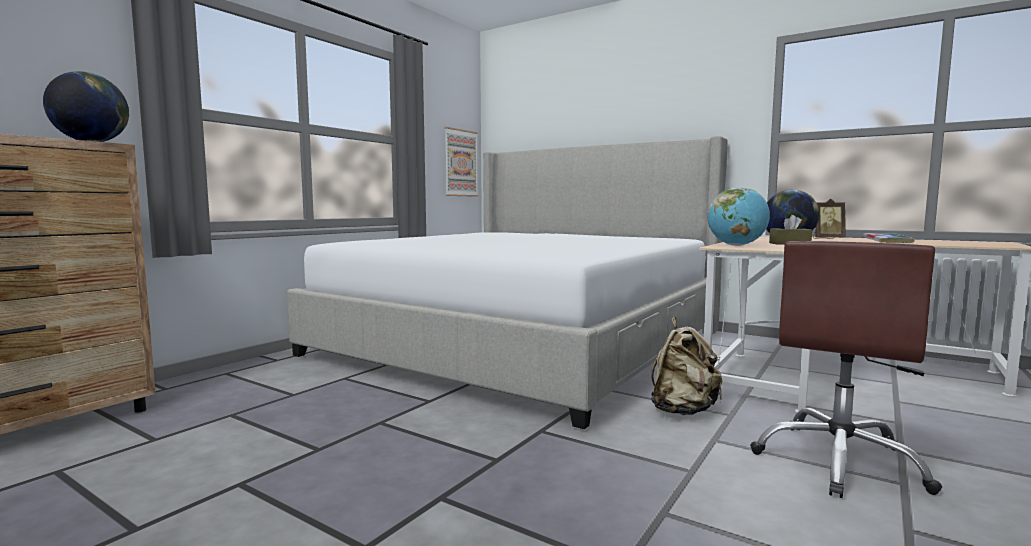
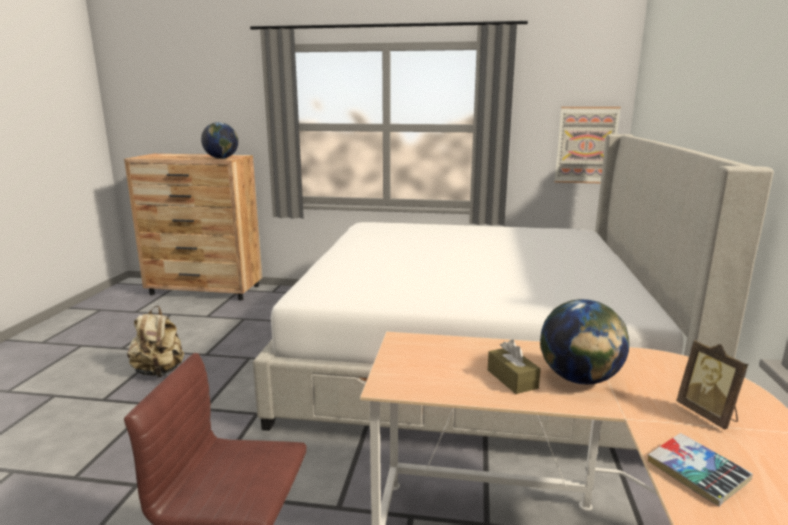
camera: 65 degrees right, 10 degrees up
(682, 410) = (334, 475): beige backpack -> beige backpack (159, 372)
(737, 245) = (431, 348): globe -> none

